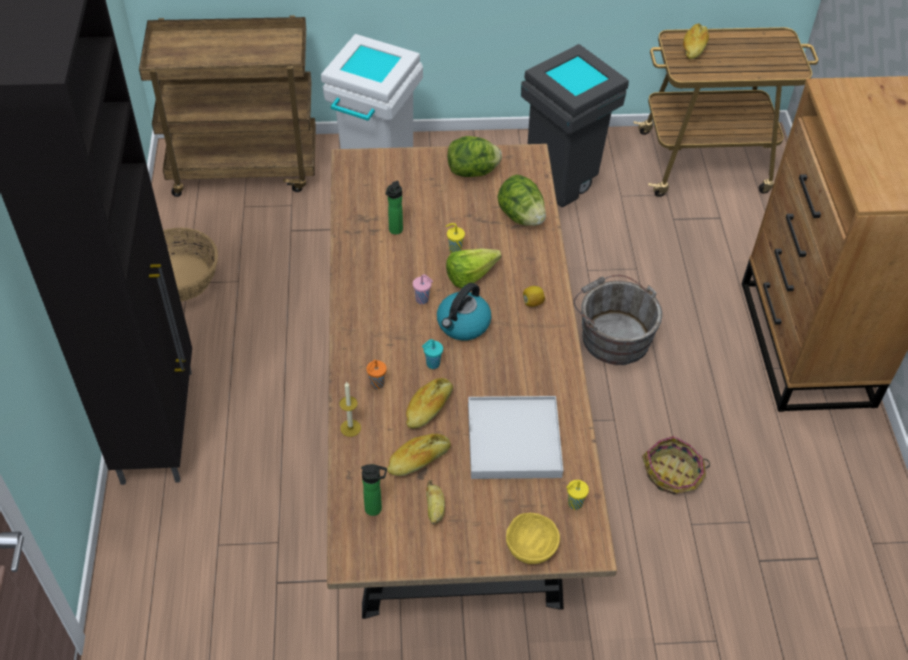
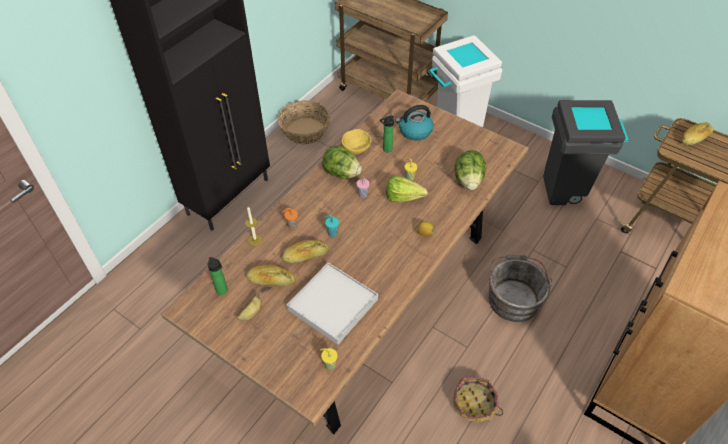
camera: 40 degrees right, 0 degrees up
(463, 325) = (371, 222): kettle -> kettle (414, 131)
(473, 172) = (465, 140): lettuce -> lettuce (341, 173)
(531, 547) = (279, 371): yellow bowl -> yellow bowl (356, 148)

